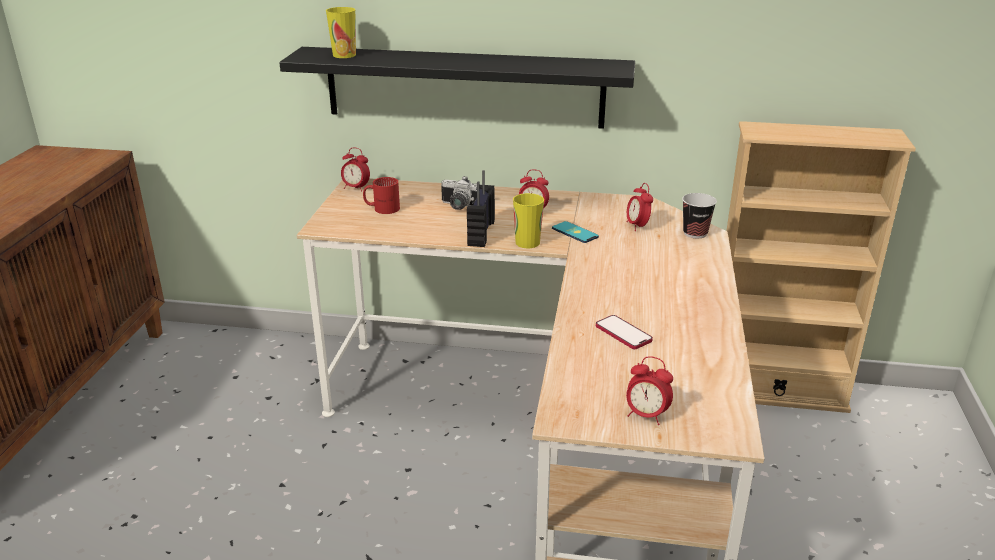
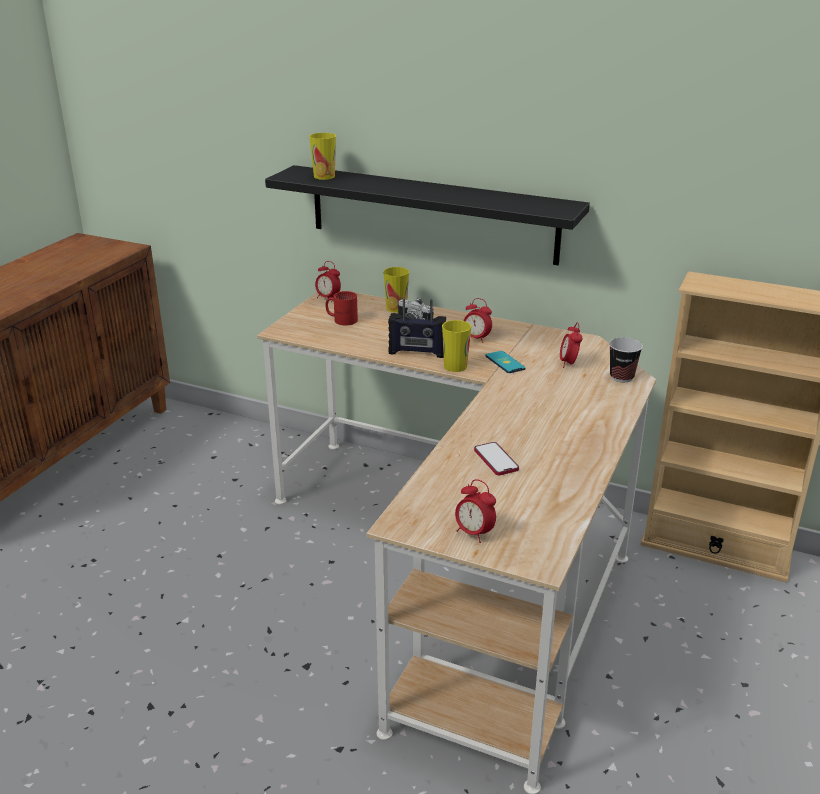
camera: 15 degrees right, 0 degrees up
(434, 190) = (396, 308): none -> cup
(480, 233) = (417, 353): radio -> radio turned 105 degrees counterclockwise

